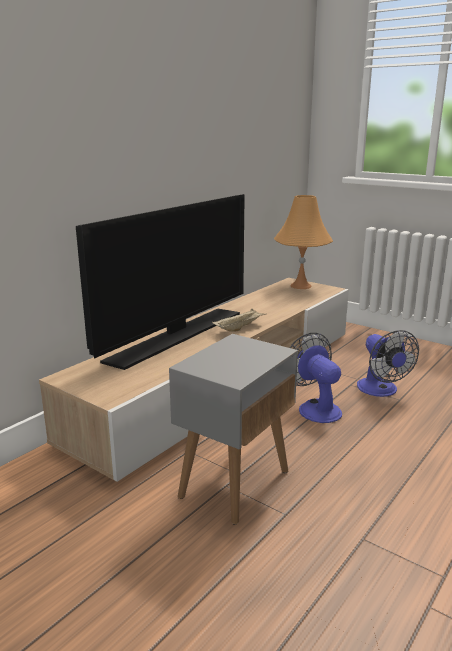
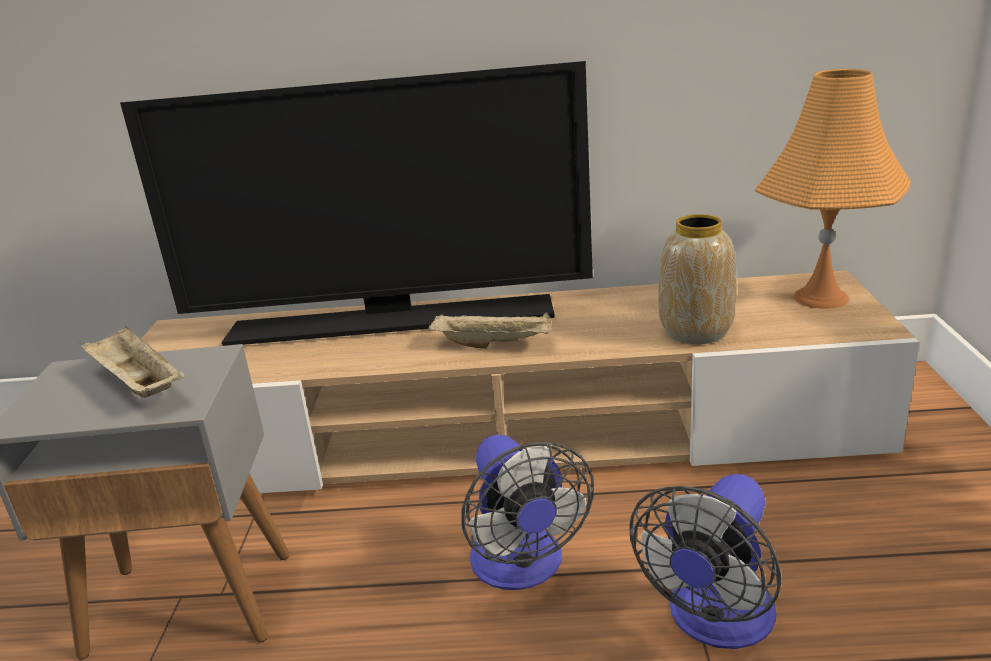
camera: 55 degrees right, 5 degrees up
(239, 355) = (137, 384): none -> beige tray
(291, 304) = (696, 331): none -> vase
(315, 408) = (522, 568): fan -> fan turned 135 degrees clockwise

